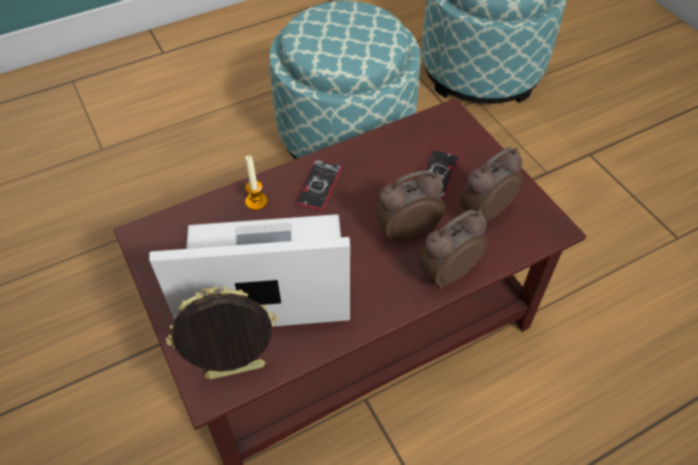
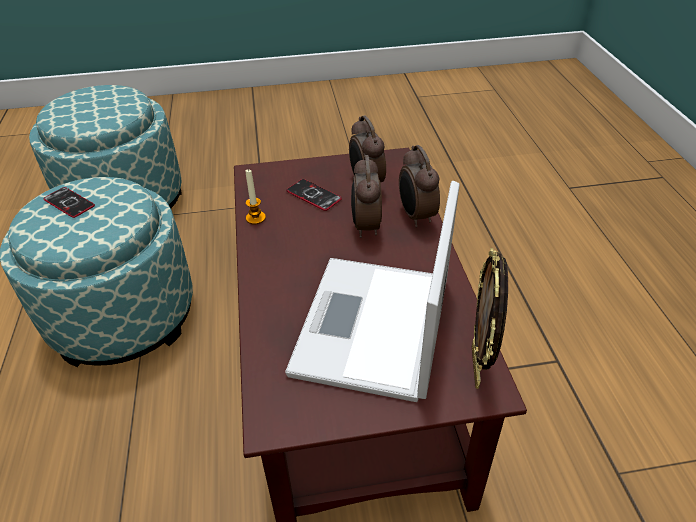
camera: 70 degrees left, 10 degrees down
(256, 202) = (277, 315): candle -> candle (255, 218)
(318, 185) = (282, 267): phone -> phone (69, 203)

